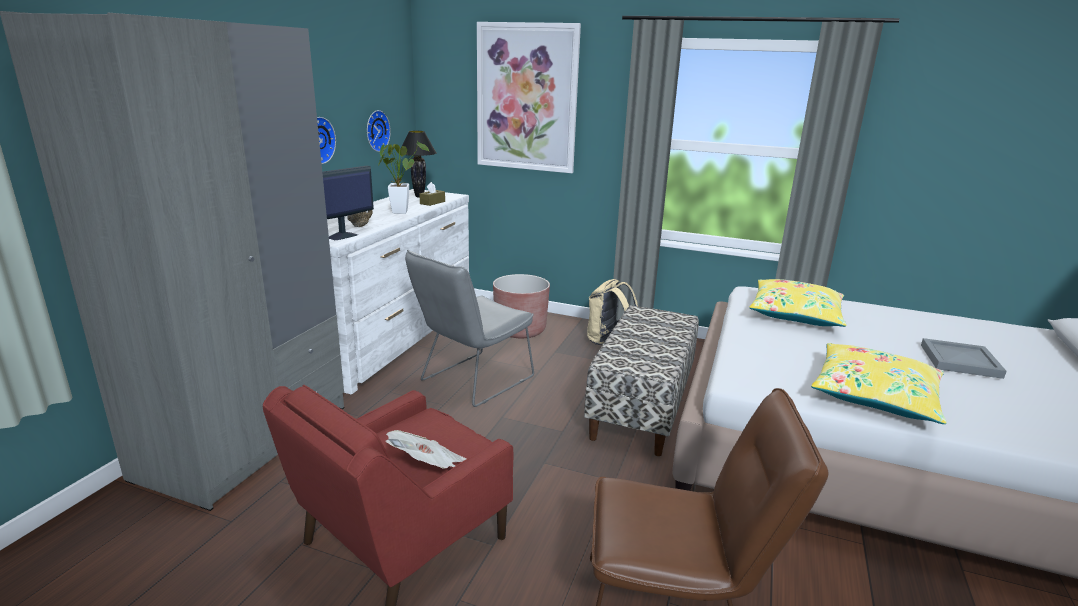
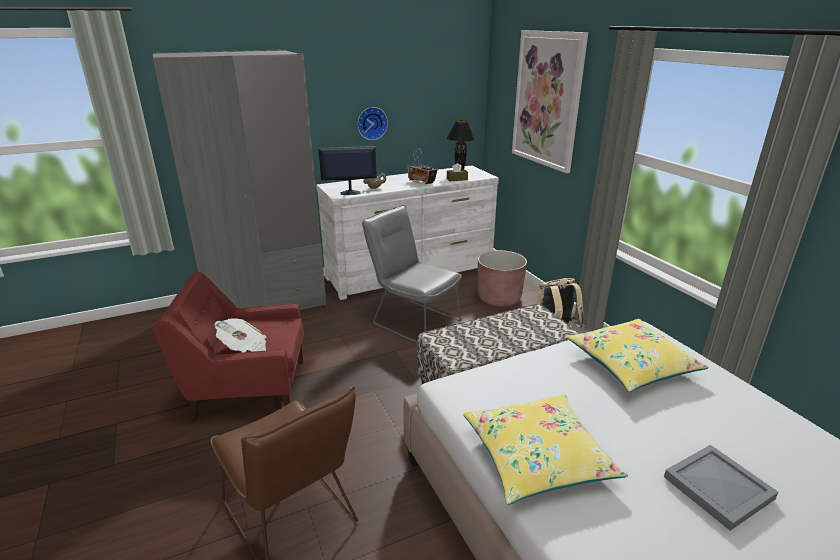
camera: 45 degrees right, 5 degrees up
(375, 131) = (434, 118): wall clock -> none
(401, 211) = (421, 182): potted plant -> radio
(472, 381) = (412, 320): grey chair -> grey chair turned 45 degrees clockwise

